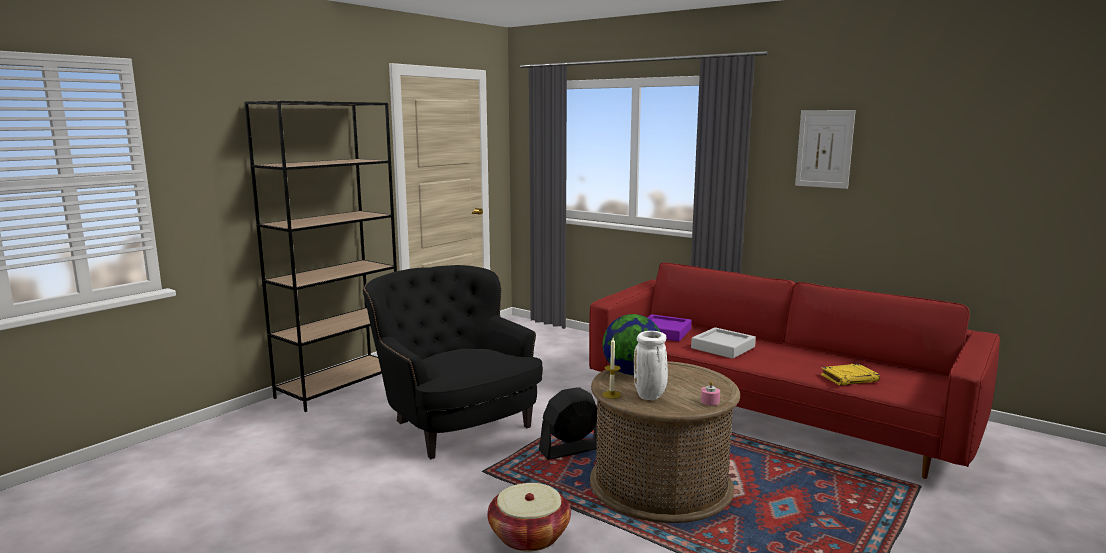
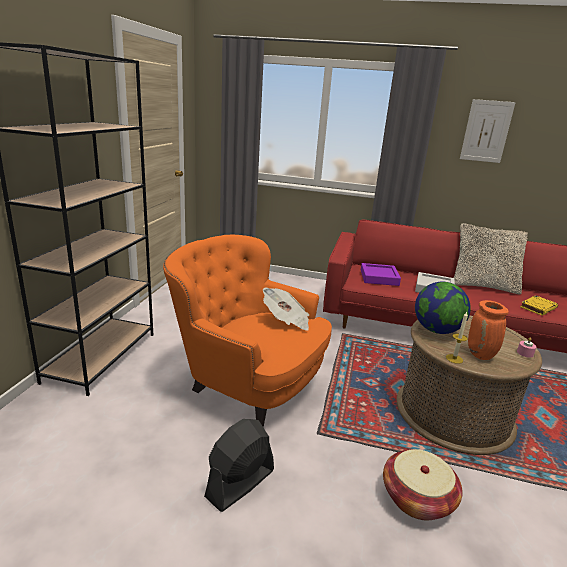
camera: 25 degrees left, 10 degrees up
(456, 423) = (247, 382): black armchair -> orange armchair
(488, 354) = (286, 321): none -> newspaper
(571, 449) = (363, 392): black fan -> black fan (240, 483)
(650, 397) = (480, 355): white vase -> orange vase
(808, 350) = (483, 284): none -> beige pillow

